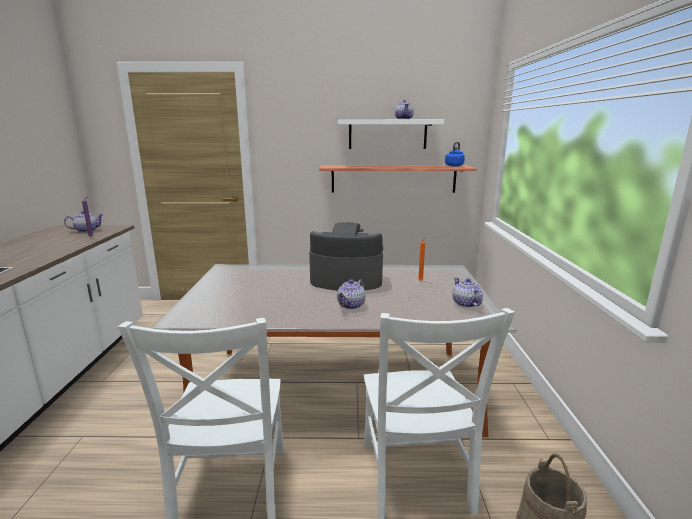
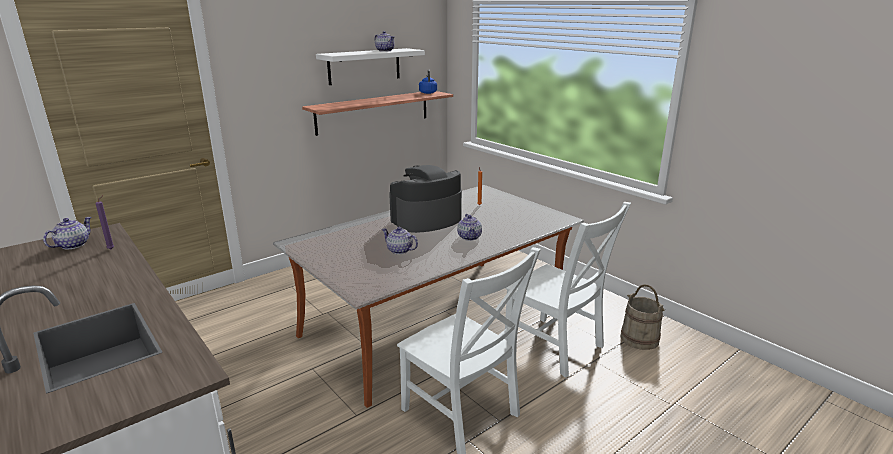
camera: 40 degrees left, 5 degrees up
(465, 304) = (534, 213): teapot -> teapot (399, 250)

